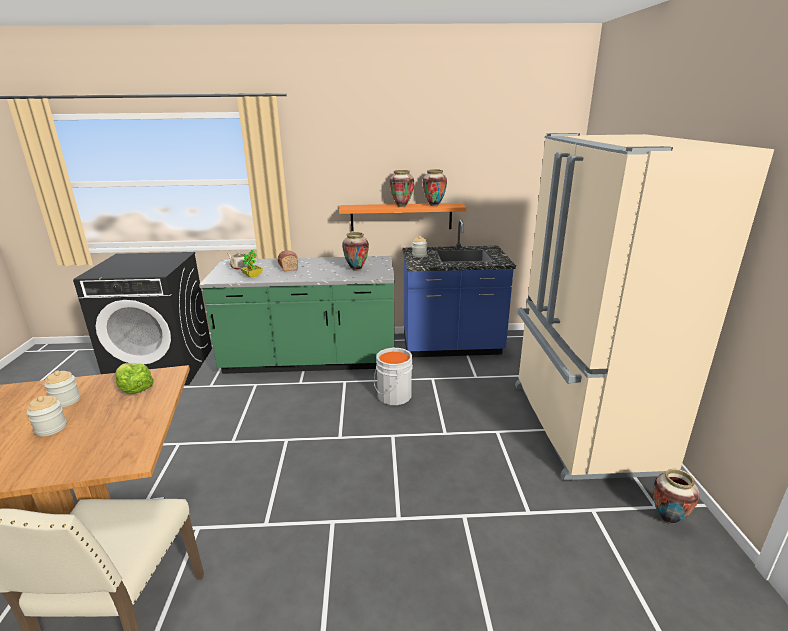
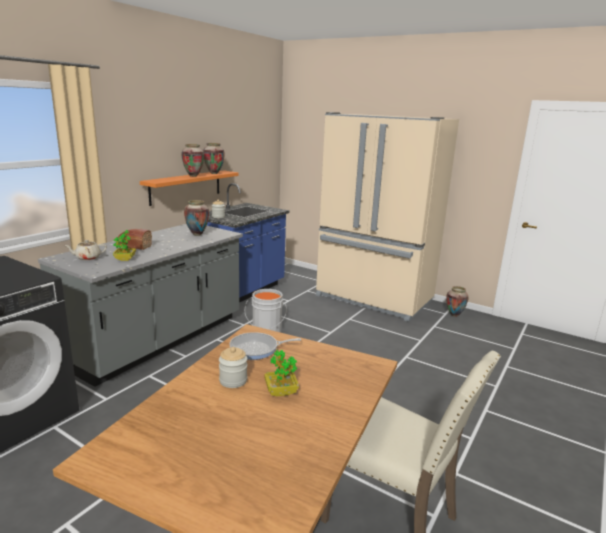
camera: 55 degrees left, 5 degrees down
(51, 428) = (281, 392): jar -> potted plant
(135, 388) = (257, 349): lettuce -> frying pan
(311, 360) = (158, 340): green counter -> grey counter

